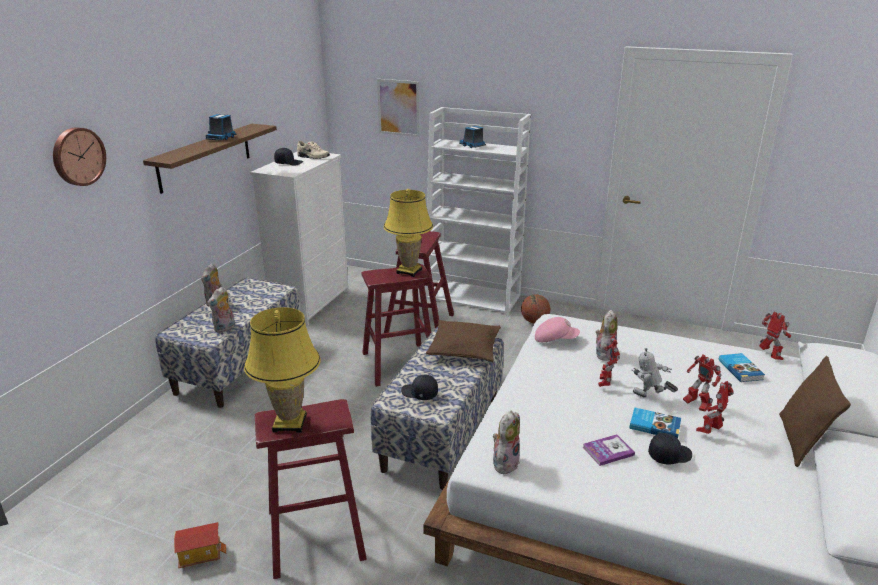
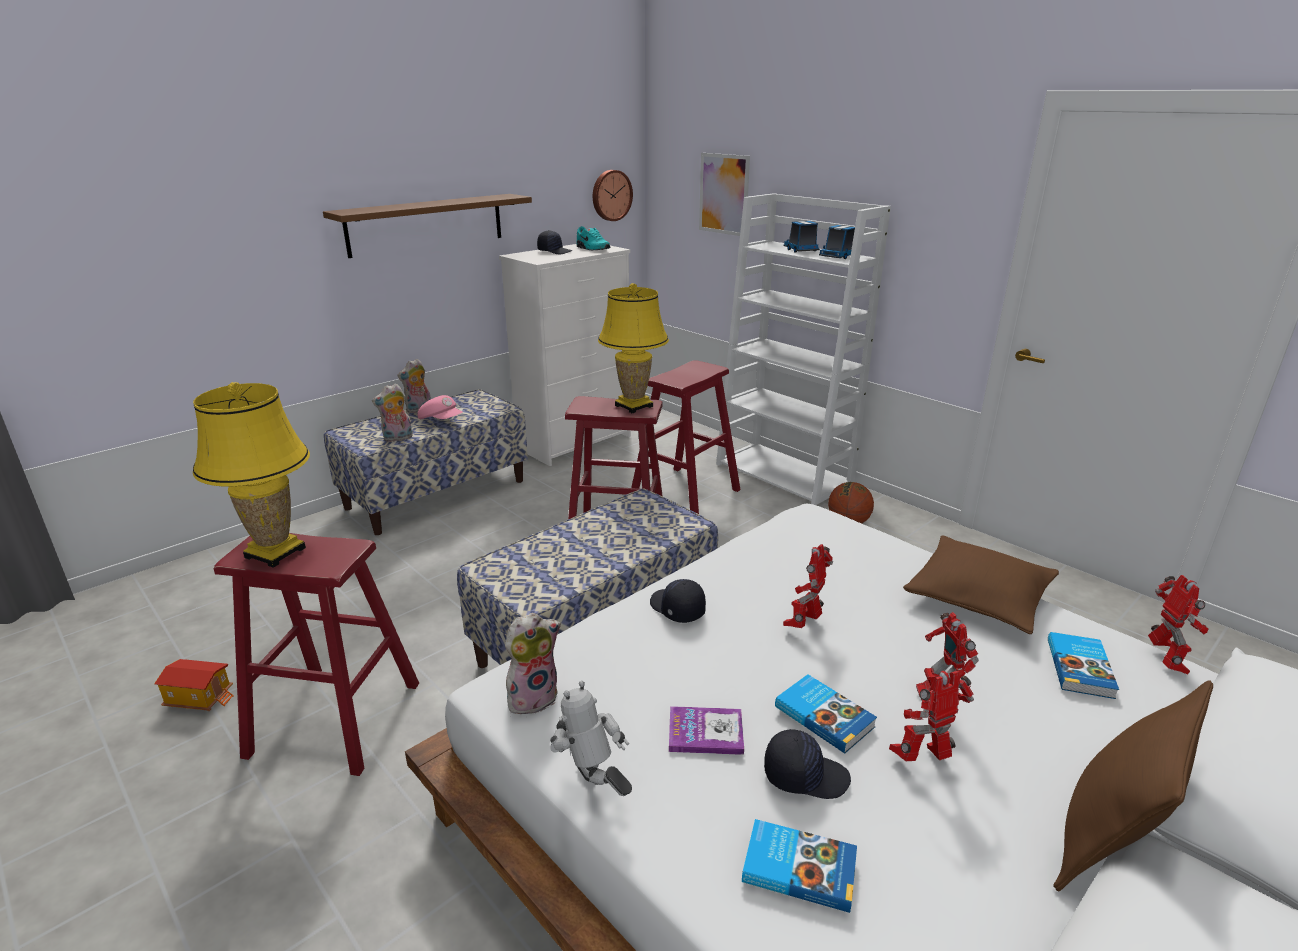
camera: 25 degrees right, 0 degrees up
(77, 156) = (219, 189): wall clock -> wall clock (611, 195)
(221, 138) = (445, 201): toy truck -> toy truck (838, 256)
(313, 157) = (592, 249): beige shoe -> turquoise shoe
(419, 393) = (531, 567): black cap -> black cap (676, 609)
(464, 349) = (649, 524): brown pillow -> brown pillow (978, 596)
(555, 339) = (783, 540): pink cap -> pink cap (441, 421)
(604, 353) = (841, 579): plush toy -> none
(649, 399) = (856, 669): toy robot -> toy robot (593, 789)
(698, 494) = (798, 867): none -> book

